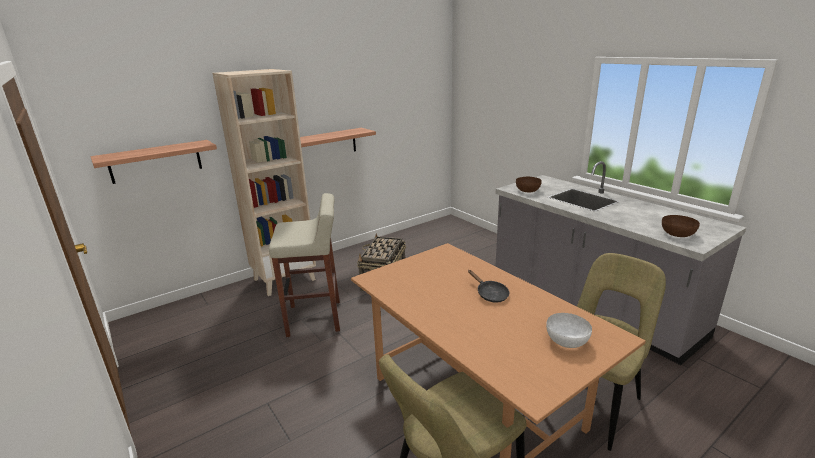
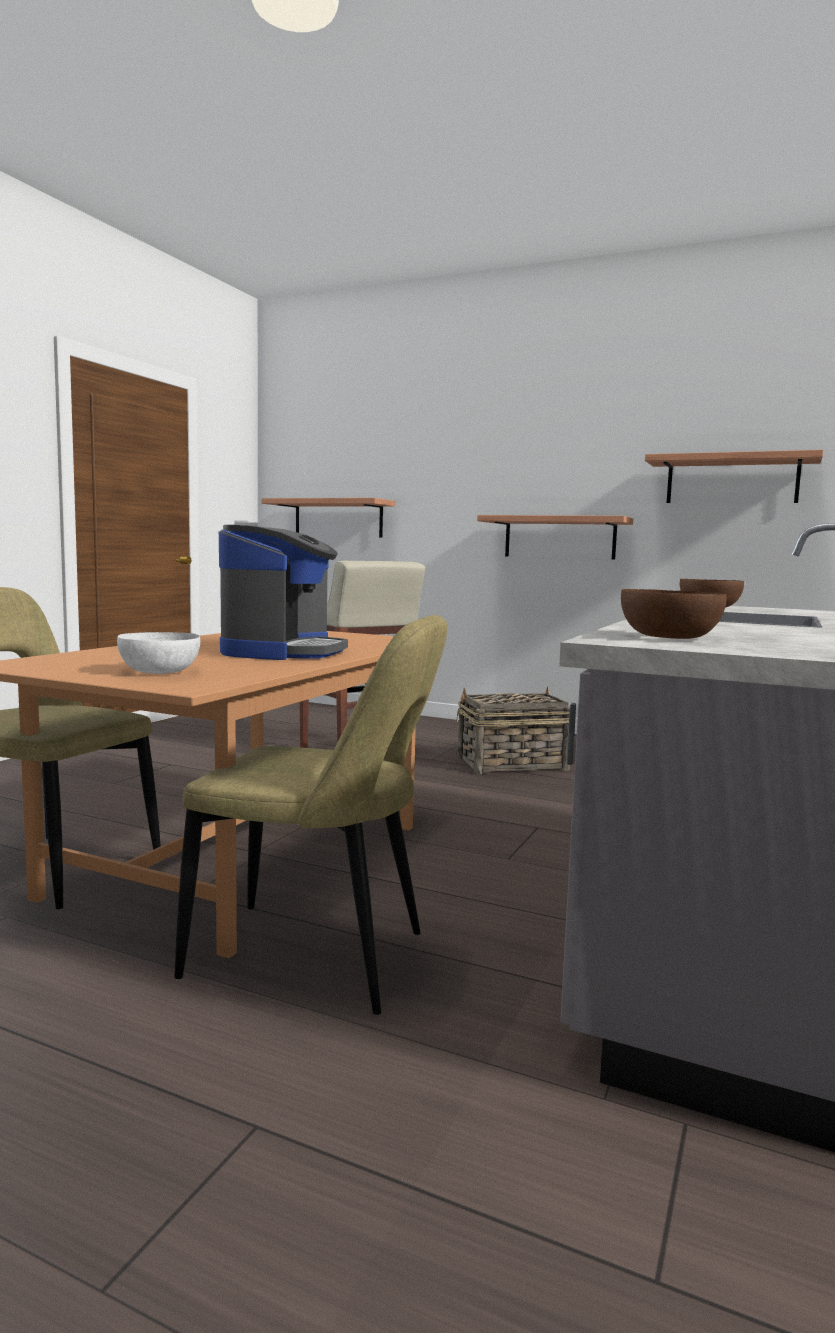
camera: 60 degrees right, 15 degrees down
(284, 279) = (427, 725): beige bookcase -> none
(400, 102) = (732, 480): none -> shelf
(490, 294) = (283, 651): black frying pan -> coffee machine

